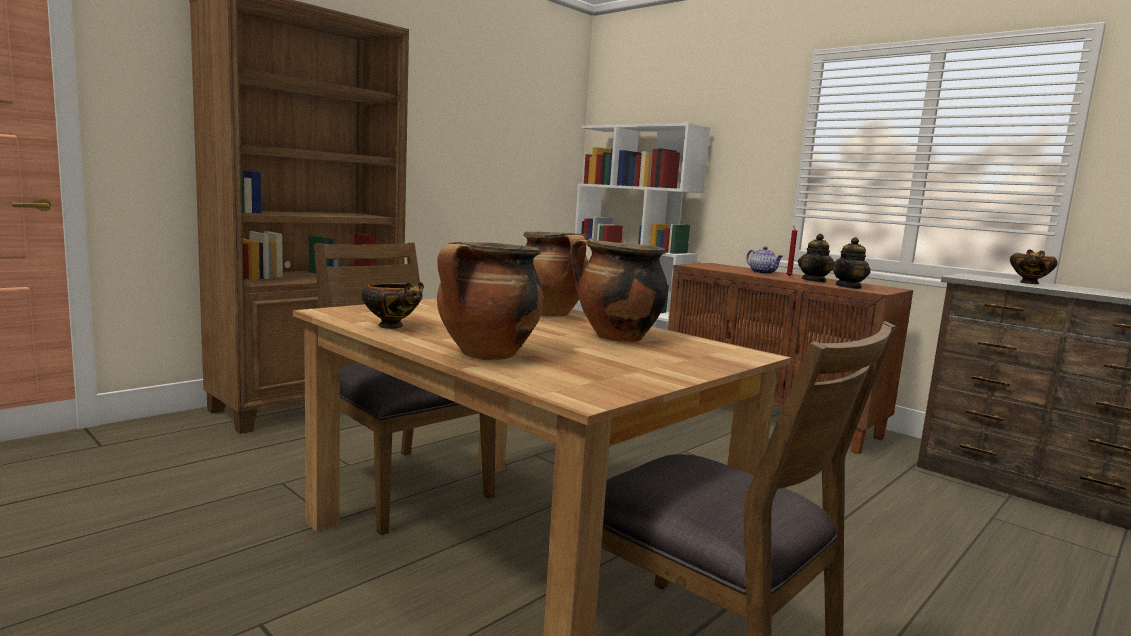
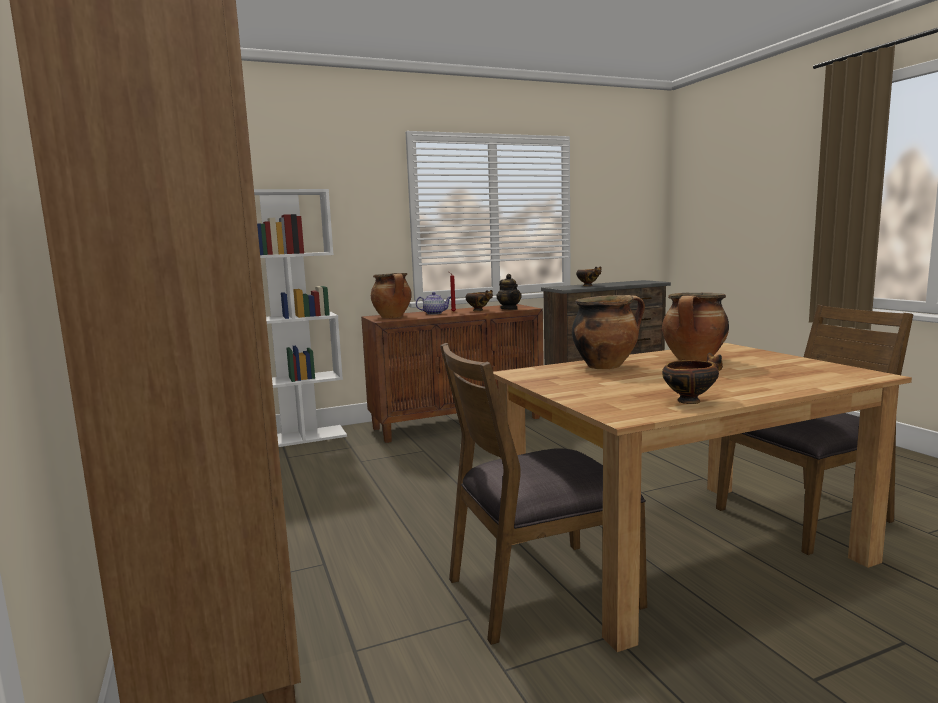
camera: 65 degrees left, 0 degrees up
(487, 355) = (783, 384): cooking pot -> cooking pot (393, 317)
(814, 281) = (479, 310): teapot -> bowl

